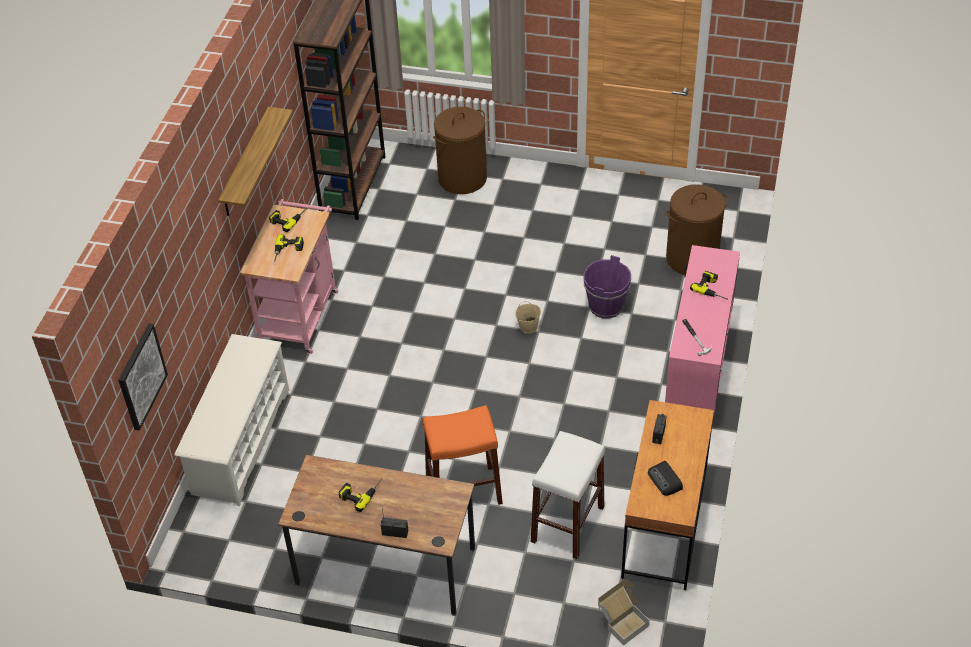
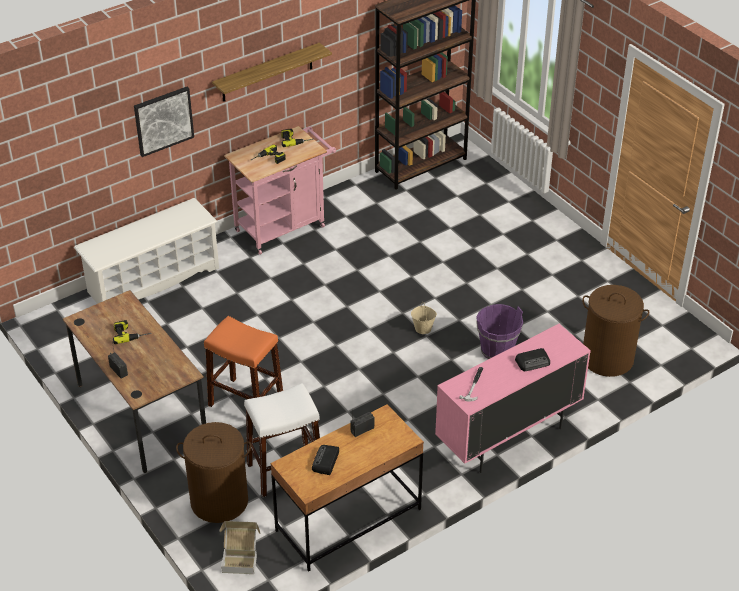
camera: 40 degrees right, 5 degrees down
(141, 376) = (50, 162): picture -> picture (163, 120)
(462, 178) = (503, 203): brown laundry basket -> brown laundry basket (219, 501)
(713, 289) = (533, 362): power drill -> radio

